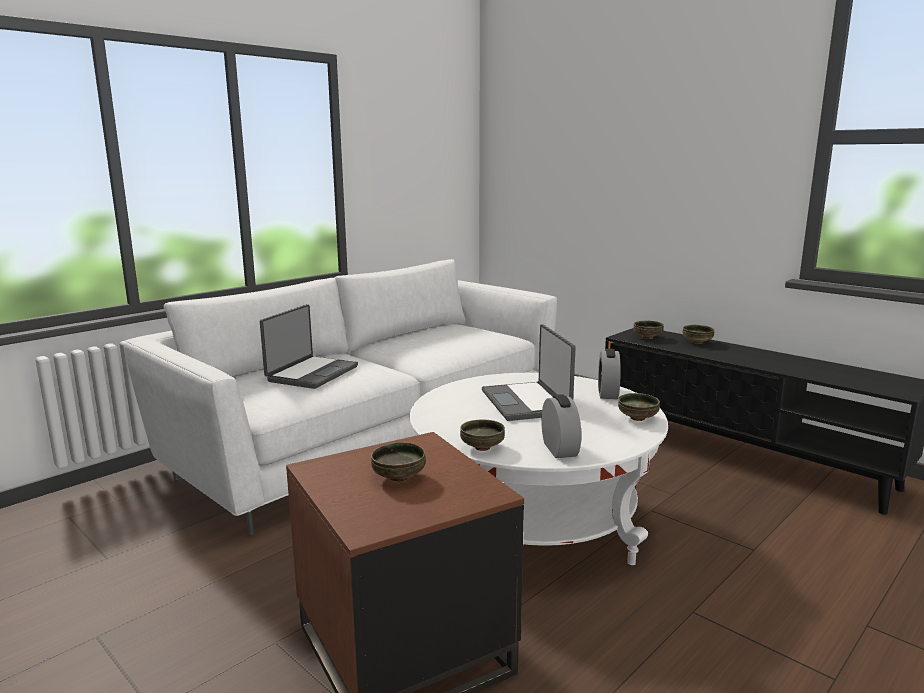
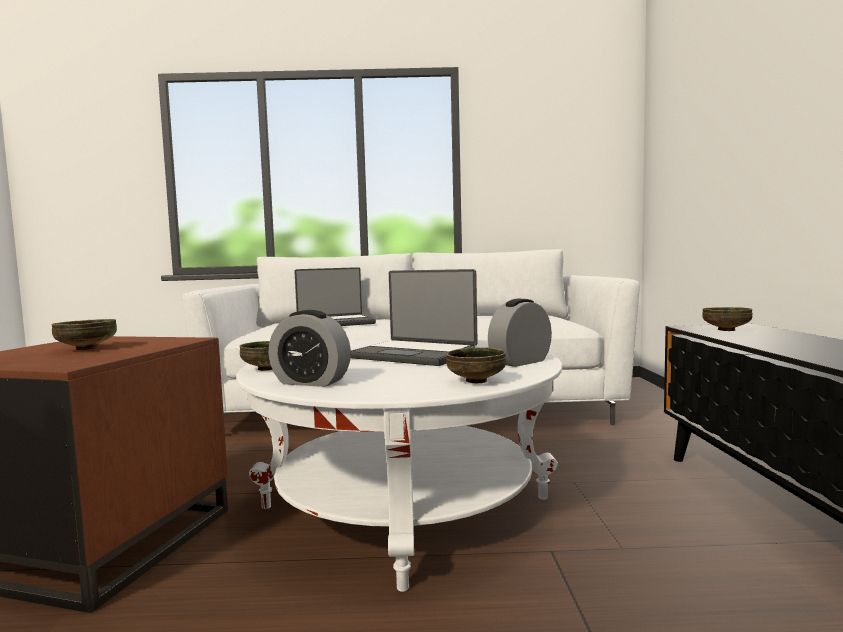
camera: 45 degrees right, 10 degrees down
(527, 402) = (415, 355): laptop -> laptop turned 90 degrees counterclockwise
(559, 449) = (311, 382): alarm clock -> alarm clock turned 75 degrees clockwise
(697, 342) = (799, 339): bowl -> none

